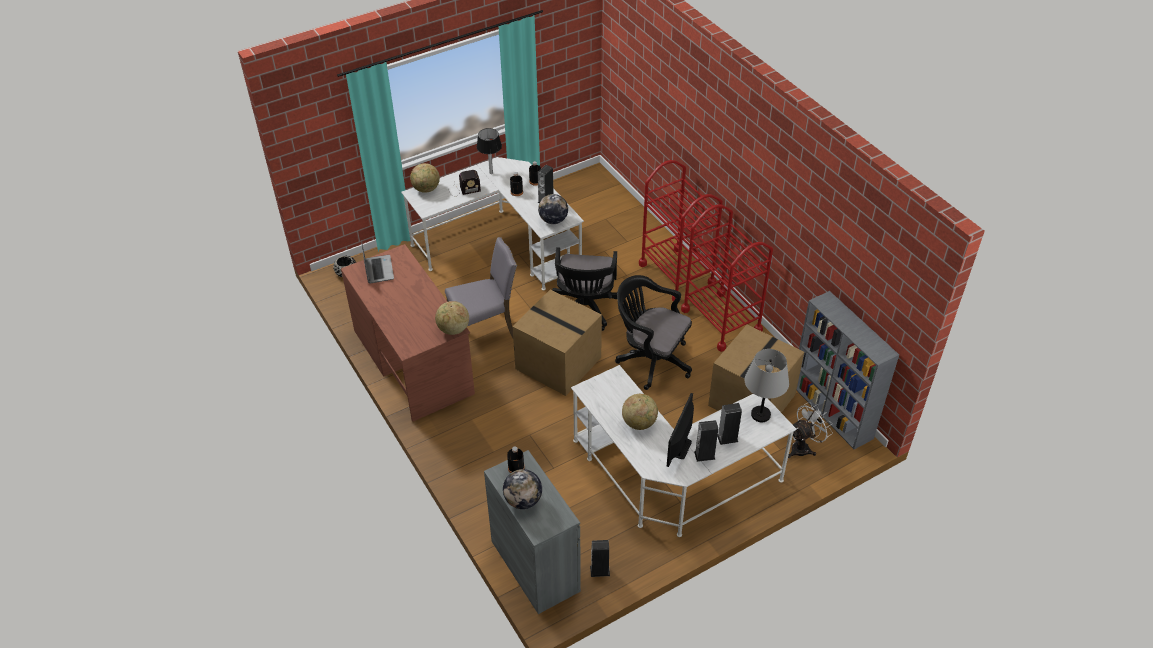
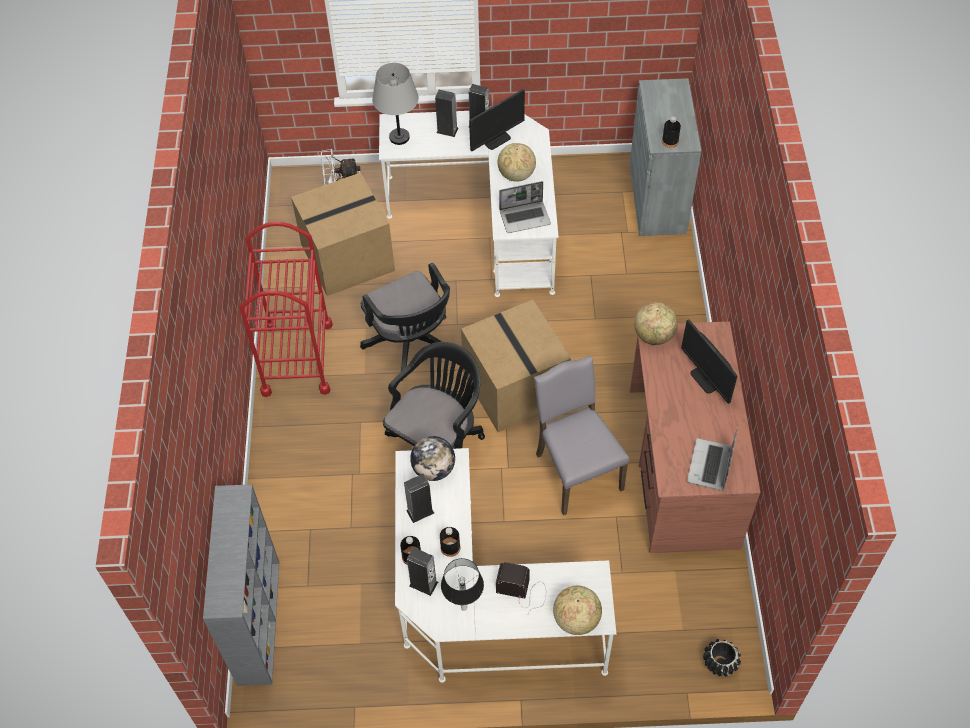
camera: 150 degrees left, 10 degrees up
(402, 316) = (706, 379): none -> monitor
(485, 331) = (576, 471): grey chair -> grey chair turned 60 degrees clockwise
(523, 500) = (678, 113): globe -> none
(600, 570) = (603, 173): speaker -> speaker (423, 584)
(606, 391) = (525, 217): none -> laptop
(677, 274) = (291, 446): red cart -> none
(832, 412) = (284, 213): grey bookcase -> grey bookcase (258, 620)

